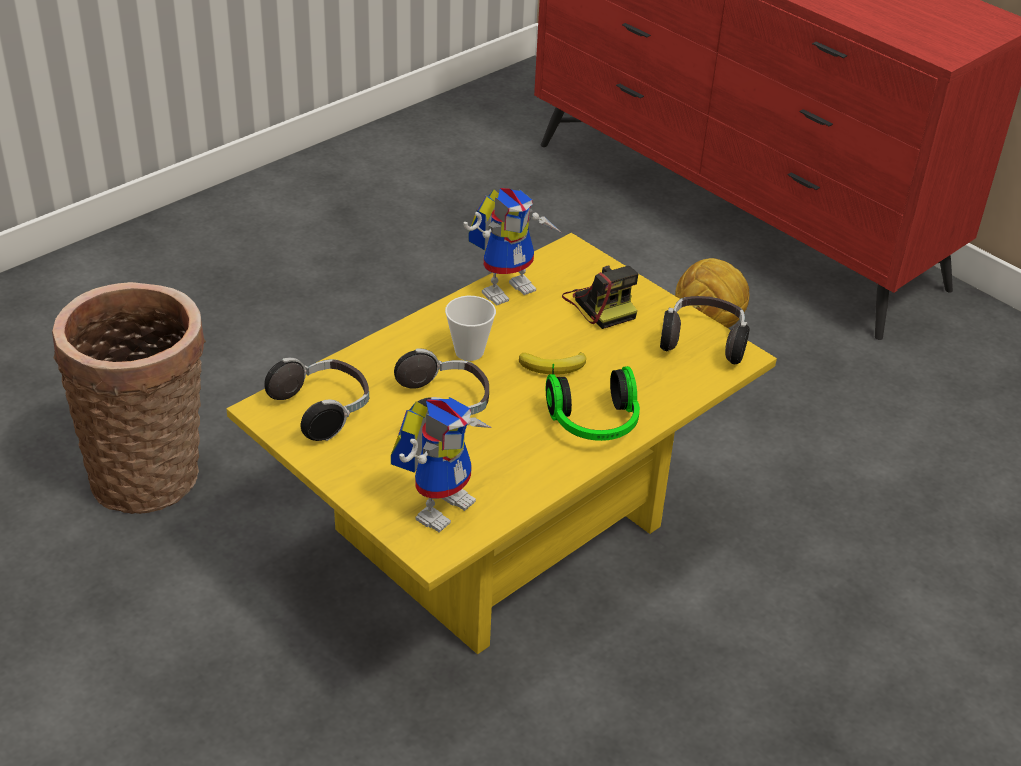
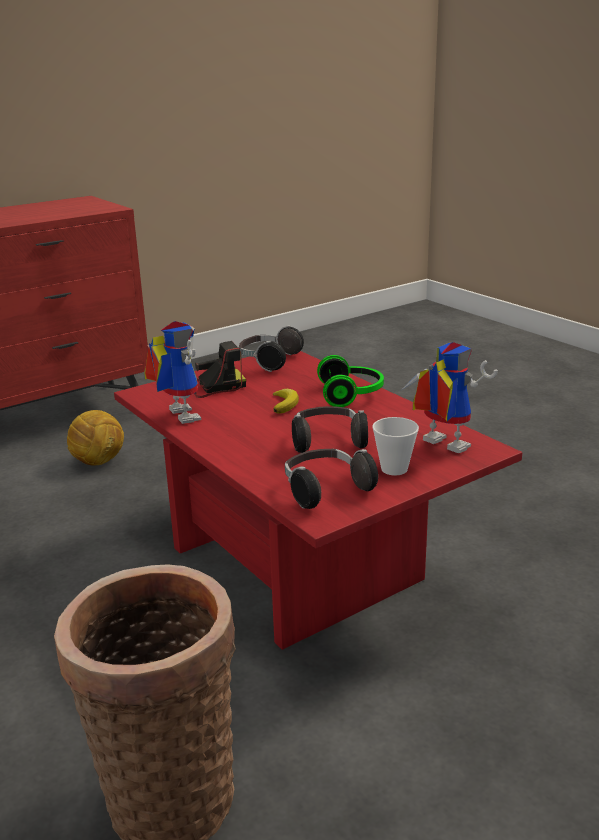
camera: 80 degrees left, 15 degrees down
(469, 351) = (258, 431): cup -> cup (394, 469)
(502, 535) = (303, 562): yellow coffee table -> red coffee table

